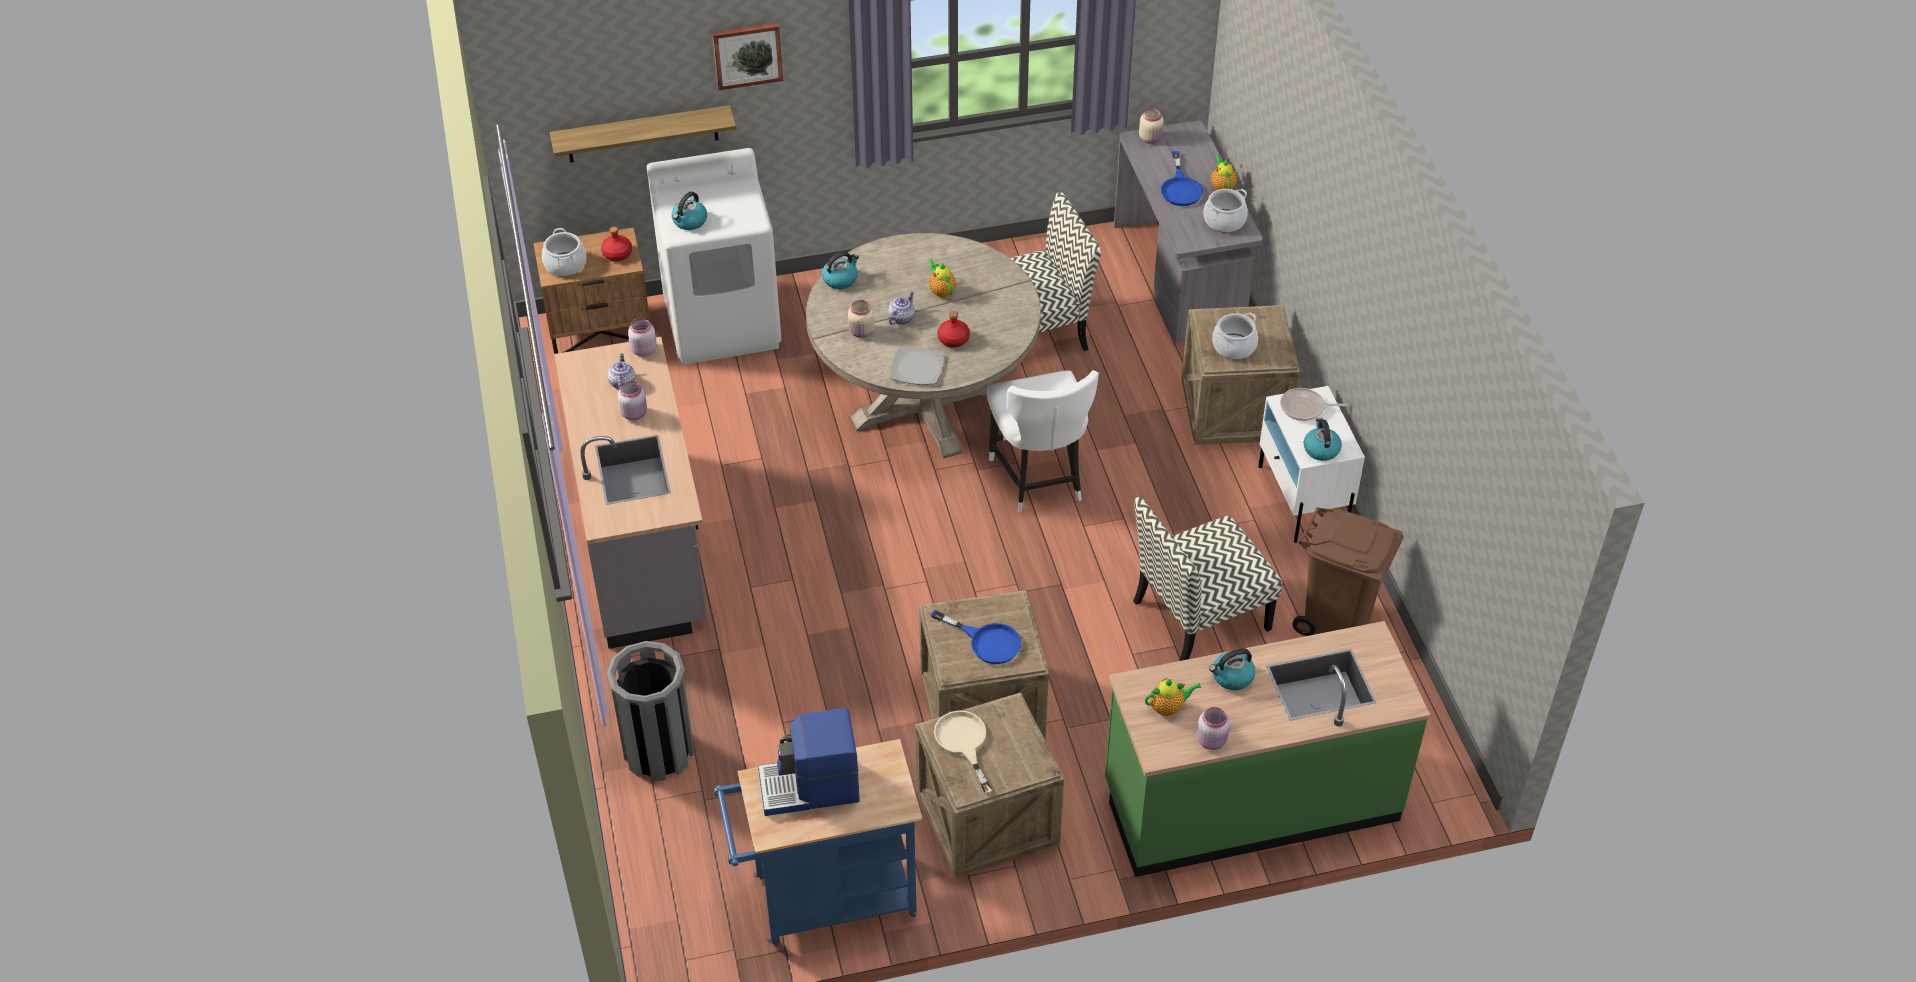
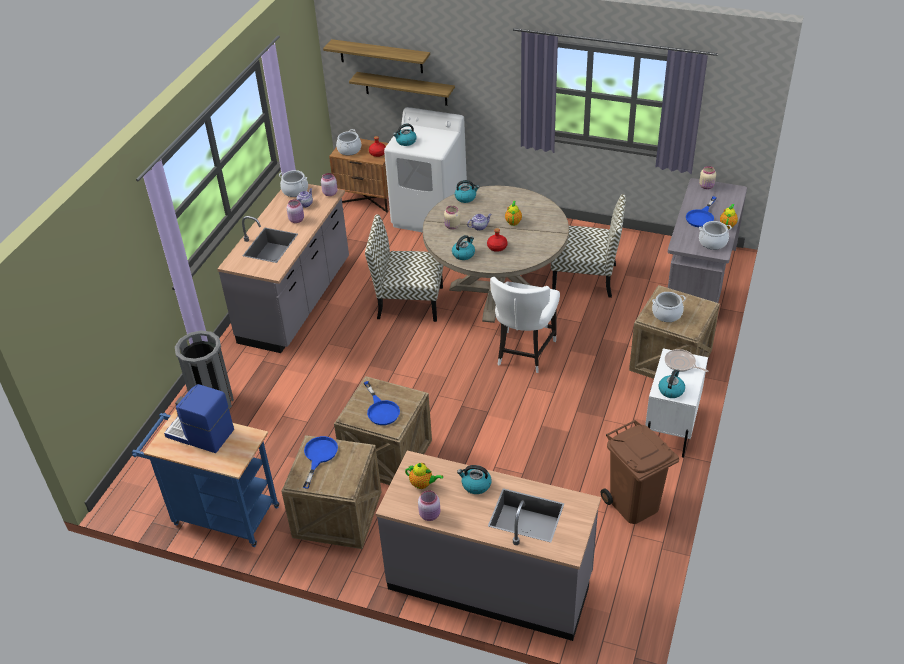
camera: 35 degrees right, 5 degrees down
(583, 367) = (295, 190): none -> cooking pot
(594, 95) = (381, 56): none -> shelf
(747, 54) = (466, 56): picture -> none
(916, 368) = (463, 254): plate -> kettle
(963, 743) = (319, 456): beige frying pan -> blue frying pan
(1199, 616) = (551, 464): chair -> chair (408, 302)
(1250, 802) = (490, 582): green counter -> grey counter

